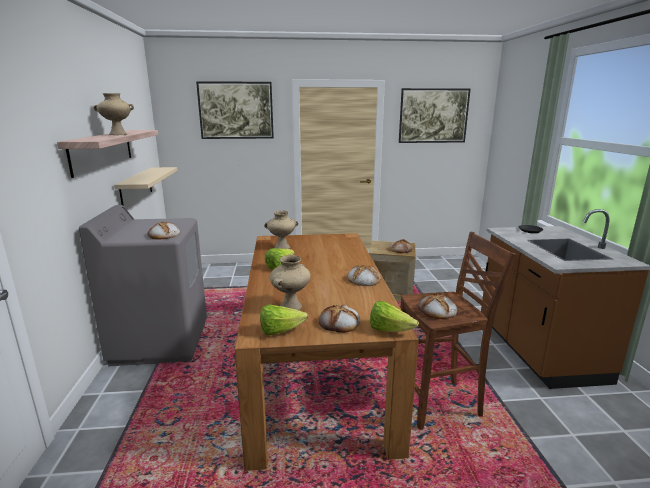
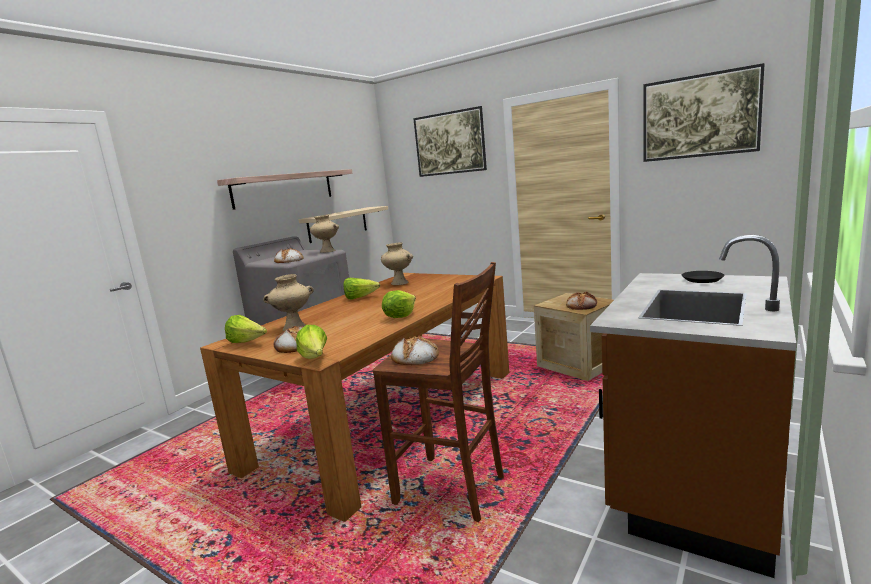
camera: 40 degrees right, 5 degrees down
(117, 134) = (288, 173): beige vase -> beige vase (327, 251)
(363, 279) = (400, 316): bread -> lettuce

